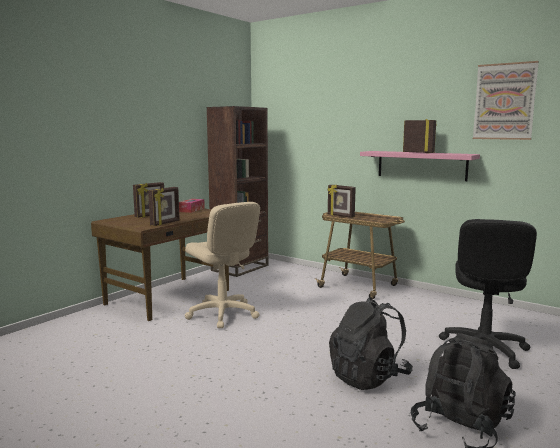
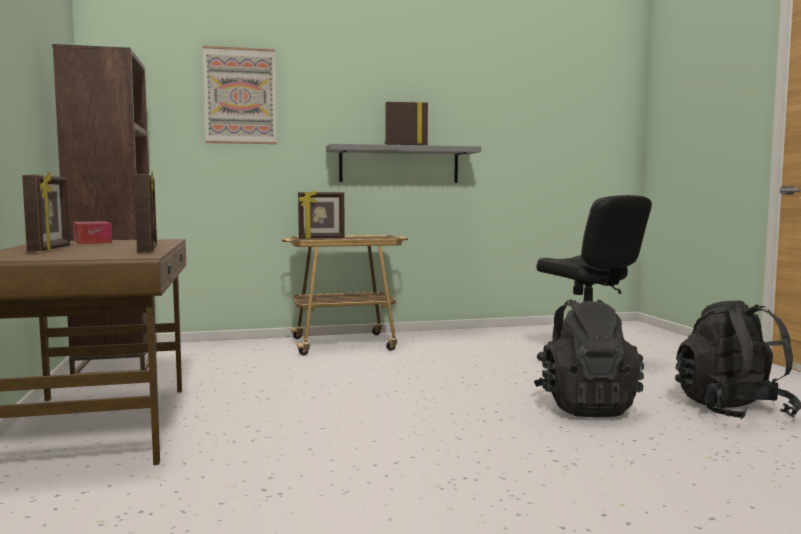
camera: 50 degrees left, 5 degrees down
(222, 314) = (261, 415): beige office chair -> none
(421, 165) = (399, 165): pink shelf -> grey shelf
(504, 101) = (491, 87): picture -> picture (240, 96)

